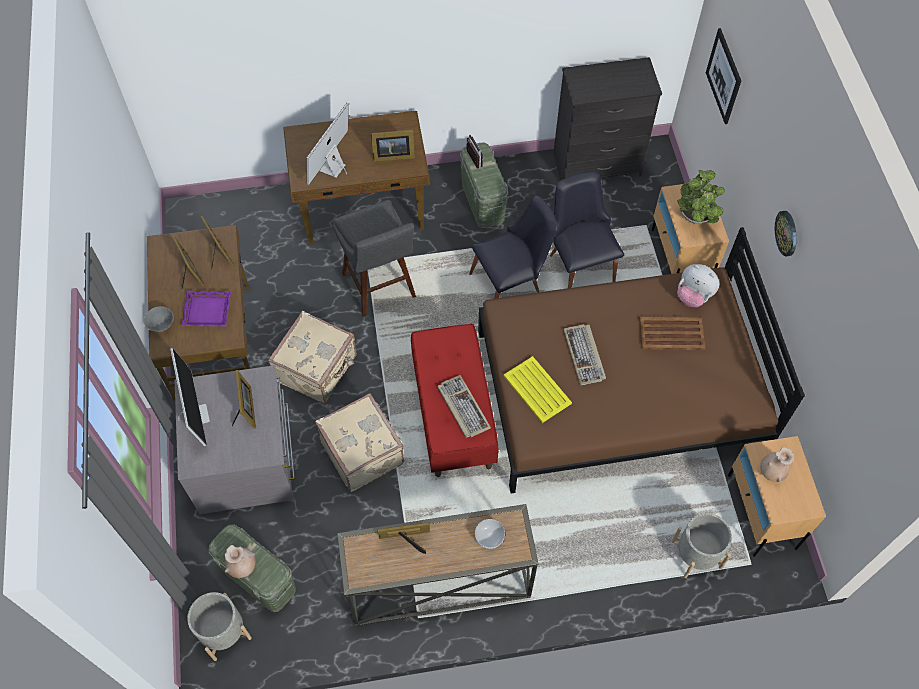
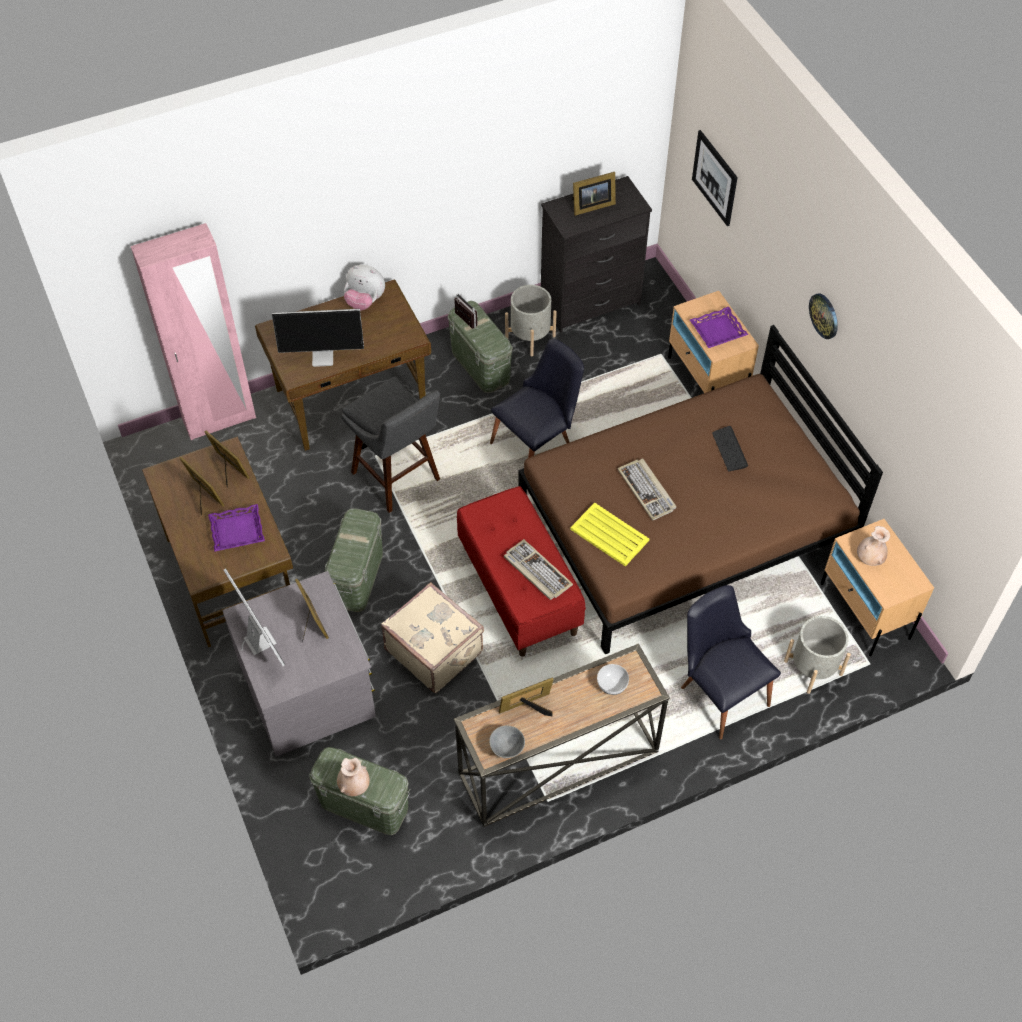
camera: 15 degrees left, 5 degrees down
(162, 326) = (192, 557): grey bowl -> grey bowl (507, 749)
(224, 632) = (343, 869): grey planter -> grey planter (530, 337)
(247, 201) = (219, 420): none -> pink wardrobe
(318, 369) = (357, 577): beige suitcase -> green storage box
(332, 168) = (323, 357): monitor -> monitor turned 105 degrees counterclockwise
(392, 155) = (384, 330): picture frame -> picture frame (591, 206)
(579, 263) = (603, 407): black chair -> black chair (719, 690)
(672, 334) = (729, 449): brown tray -> keyboard
(693, 296) = (739, 408): plush toy -> plush toy (365, 301)
(695, 218) = (717, 330): potted plant -> purple tray

